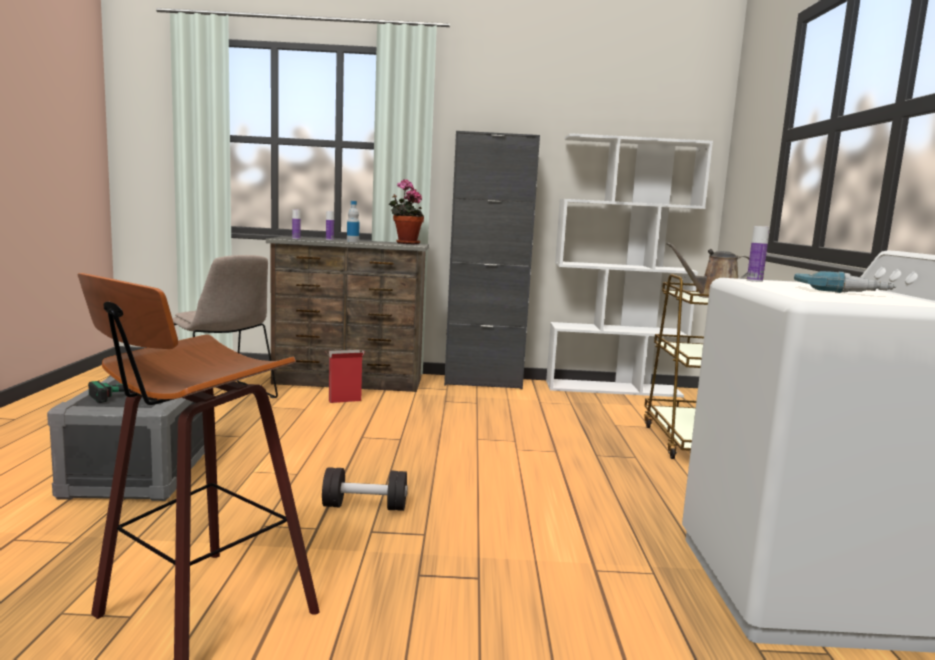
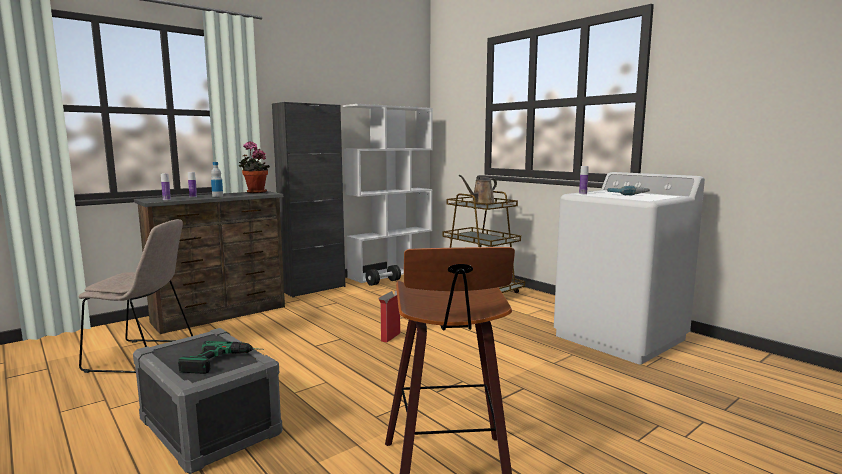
camera: 40 degrees left, 0 degrees up
(344, 400) = (248, 327): cardboard box -> cardboard box (390, 337)
(365, 506) = (406, 381): black dumbbell -> black dumbbell (383, 282)

